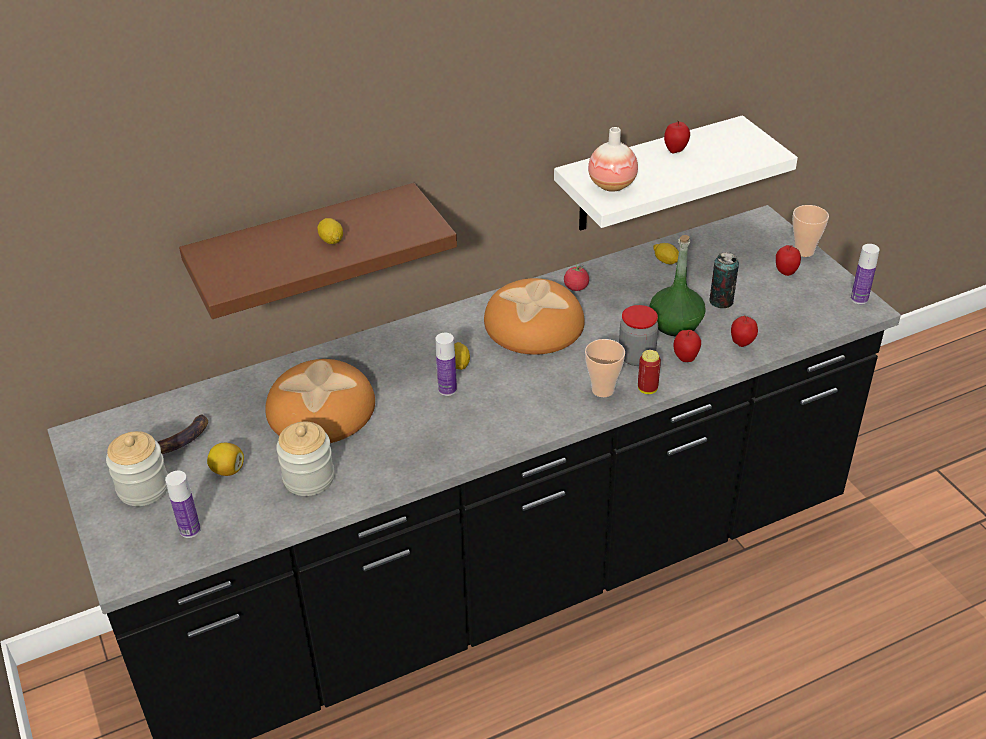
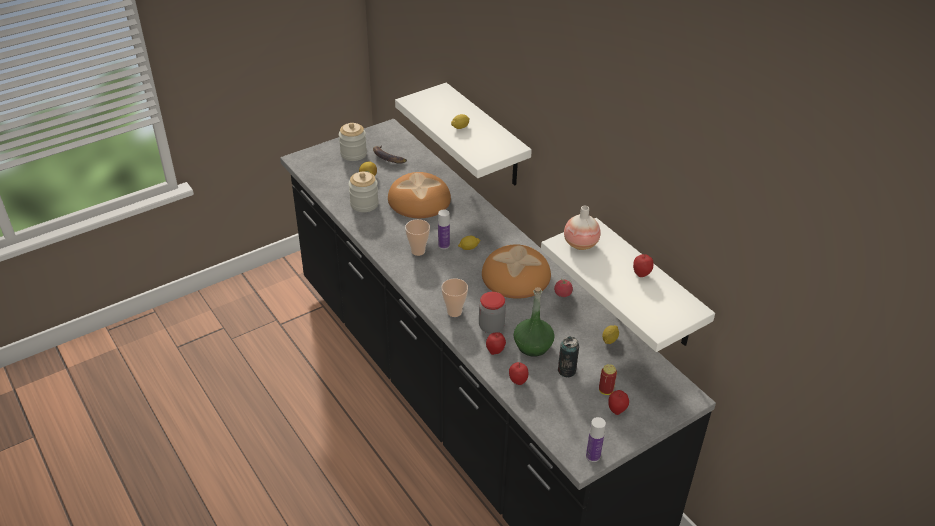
camera: 80 degrees right, 0 degrees up
(190, 530) = (325, 173): bottle -> none
(305, 250) = (486, 137): brown shelf -> white shelf
(647, 389) = (458, 333): can -> can (606, 390)
(804, 251) = (651, 423): cup -> cup (418, 251)

